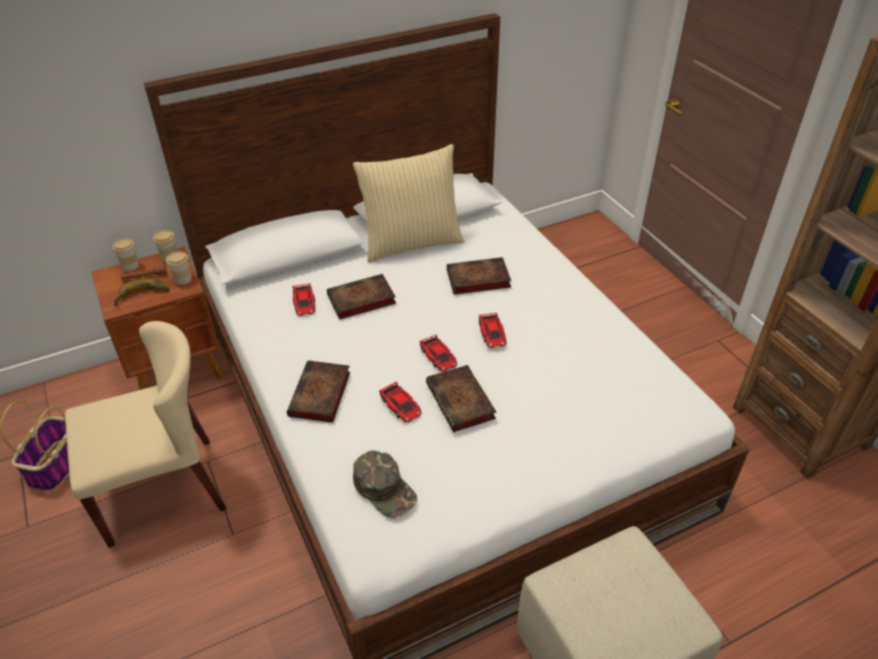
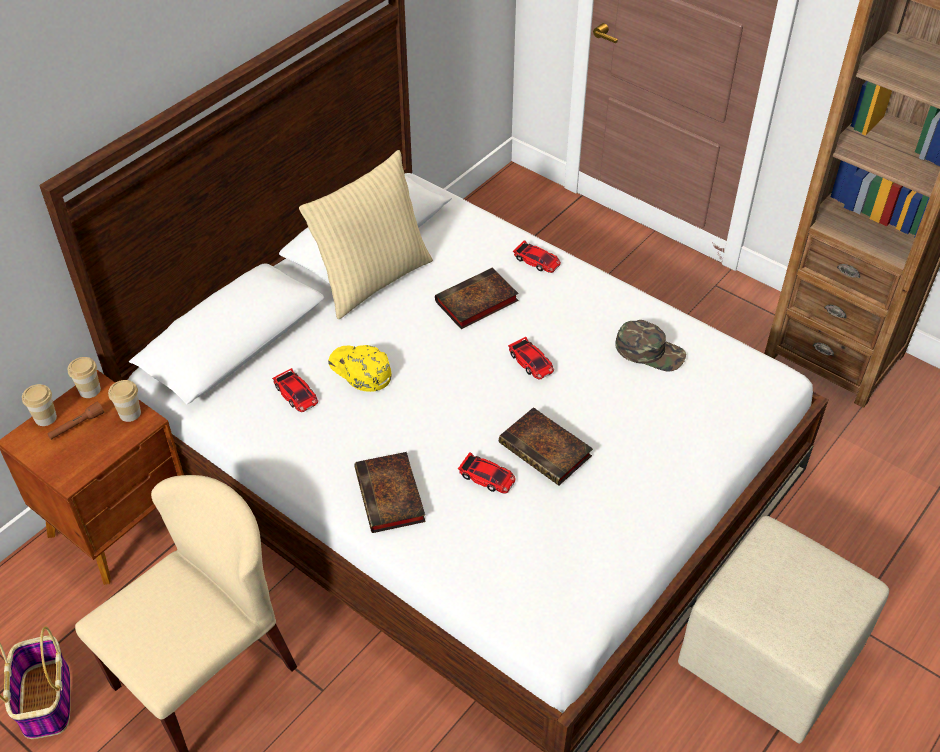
camera: 25 degrees left, 5 degrees up
(143, 297) = (95, 452): banana -> none
(360, 300) = (359, 370): book -> yellow cap
(385, 488) = (527, 570): green cap -> green cap (650, 351)
(438, 357) = (491, 408): toy car -> toy car (537, 261)

